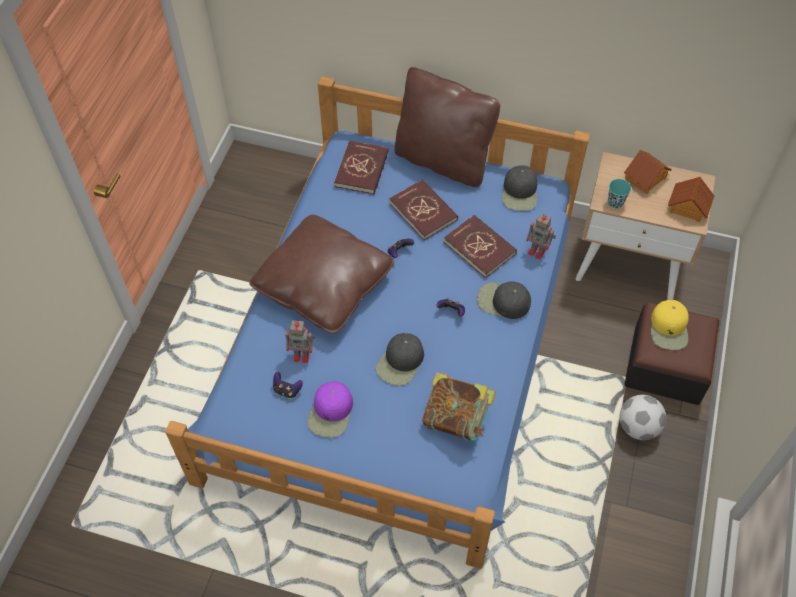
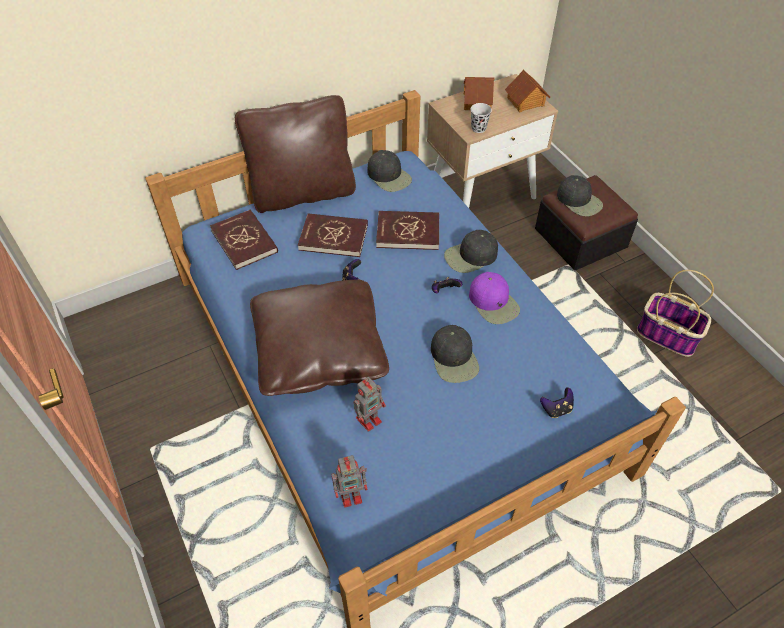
camera: 45 degrees left, 5 degrees down
(287, 390) = (392, 459): game controller -> game controller (556, 409)
(331, 412) = (450, 444): purple cap -> purple cap (494, 302)
(457, 418) = (545, 363): book -> none
(538, 251) = (451, 205): toy robot -> toy robot (352, 494)
(615, 202) = (478, 128): turquoise cup -> black cup
(636, 498) = (668, 335): none -> basket
(638, 427) = (613, 289): football -> none
(669, 328) = (579, 201): yellow cap -> black cap

